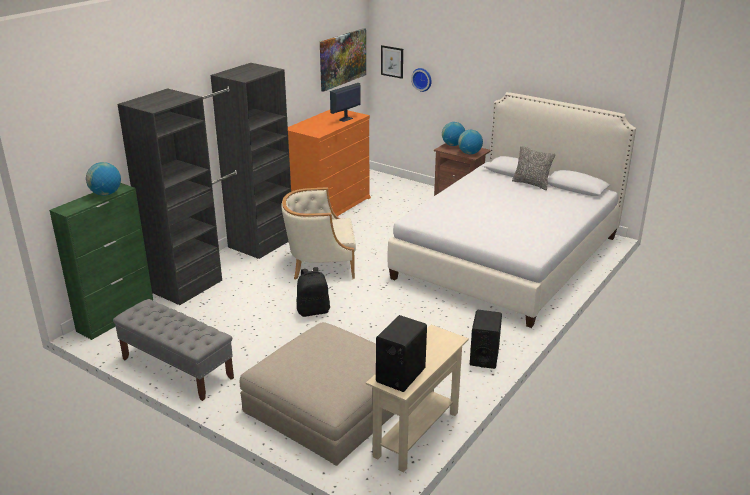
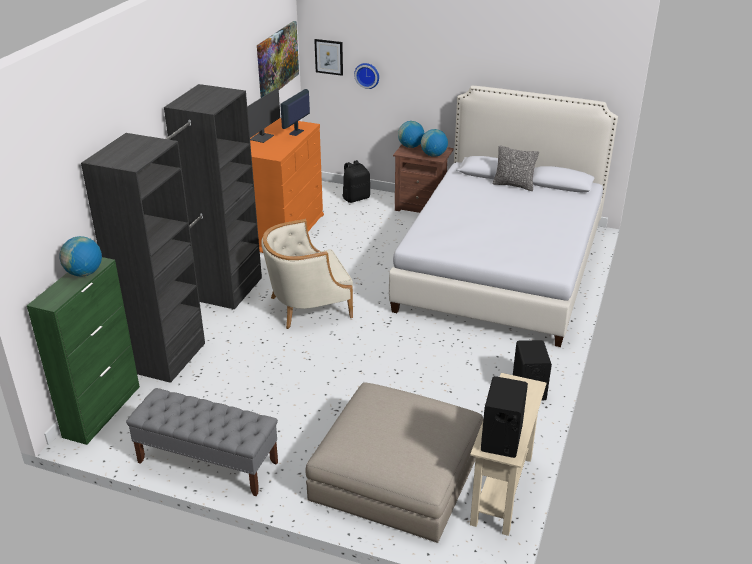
camera: 15 degrees left, 5 degrees up
(313, 311) = (327, 365): black backpack -> black backpack (356, 198)
(315, 120) = (262, 137): none -> monitor

